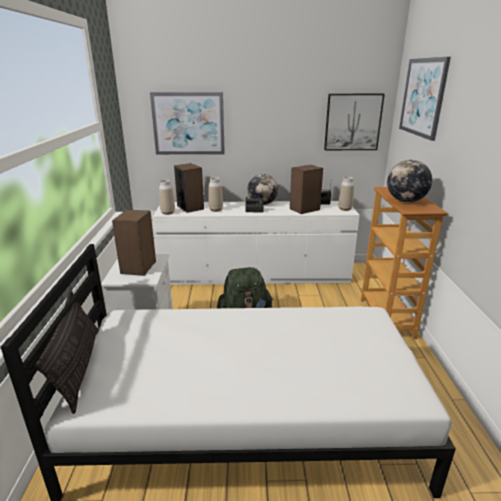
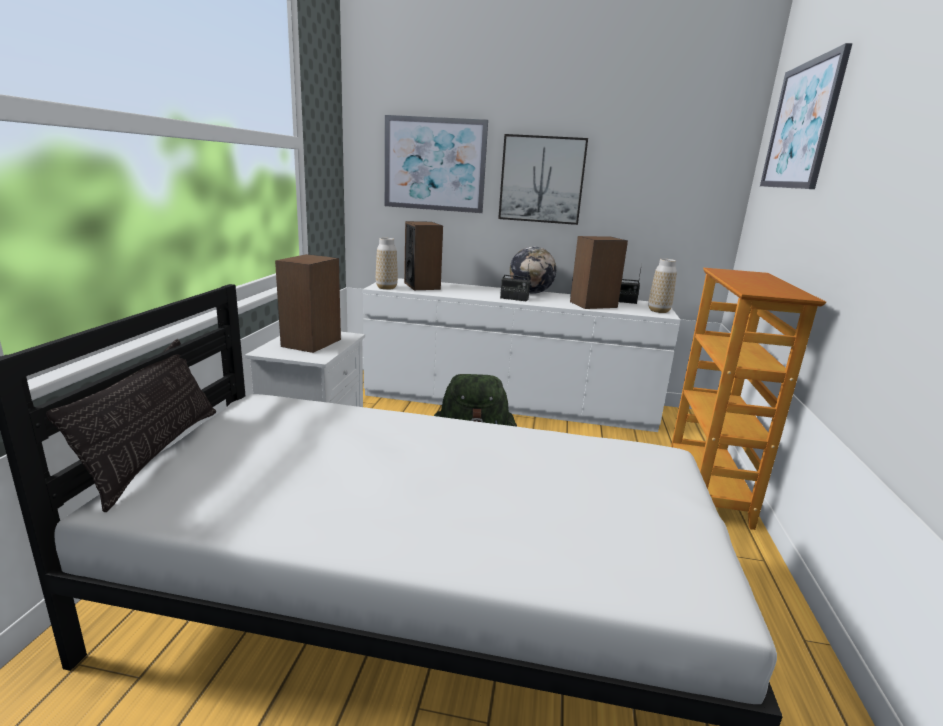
camera: 10 degrees right, 5 degrees down
(216, 210) = (457, 292): vase -> none
(352, 122) = (685, 177): picture -> picture (542, 179)
(405, 201) = (752, 284): globe -> none

